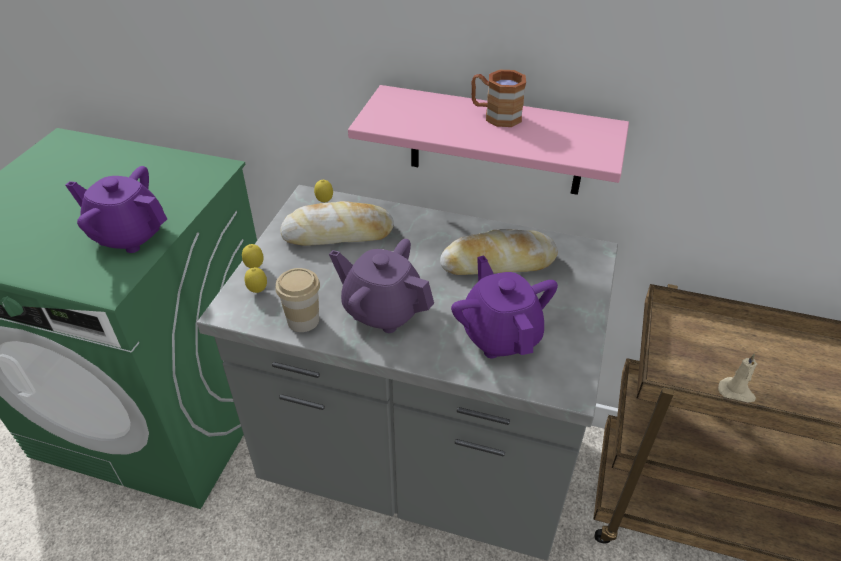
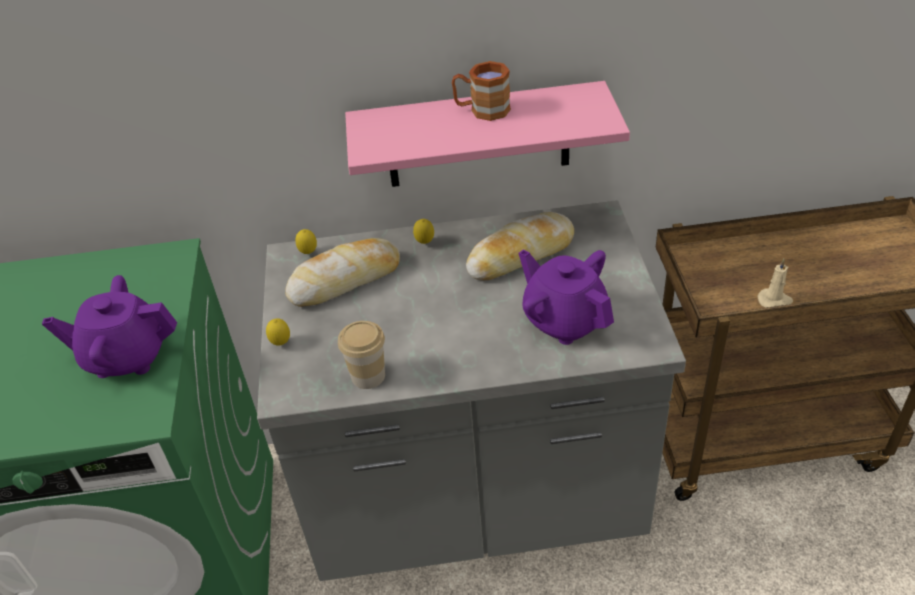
camera: 20 degrees left, 0 degrees up
(258, 291) = (301, 365): lemon -> lemon (425, 243)
(382, 310) = (440, 338): purple teapot -> none

